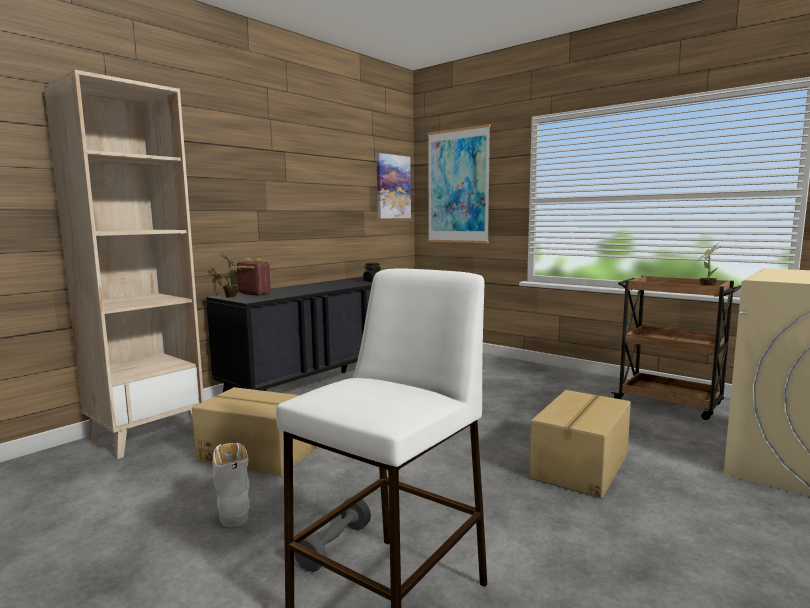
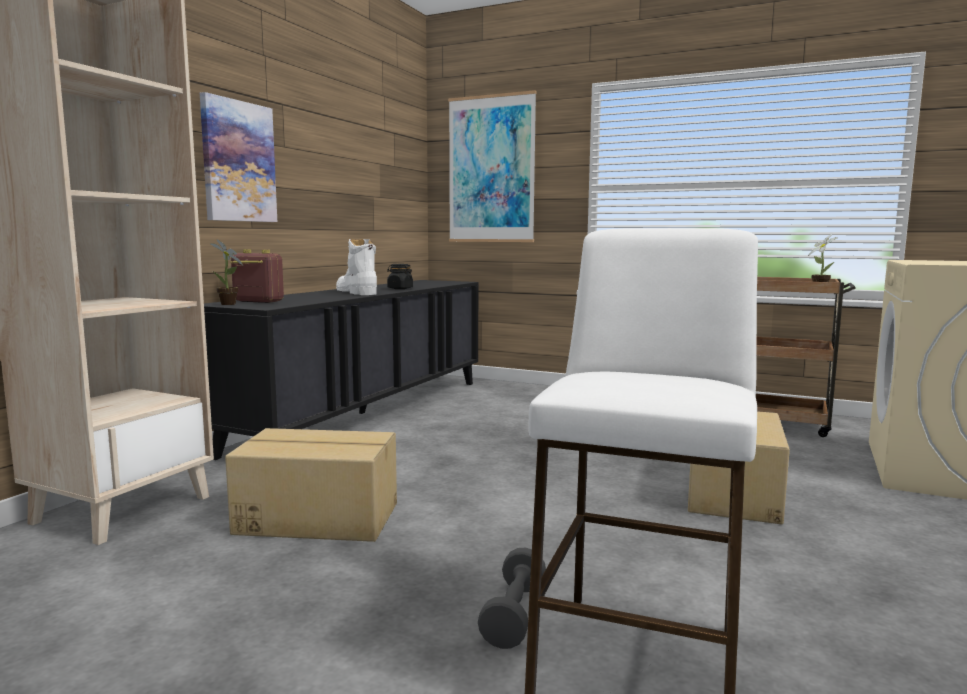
camera: 15 degrees left, 0 degrees up
(234, 503) = (331, 581): white boot -> white boot (356, 292)
(393, 187) = (405, 167): picture -> picture (238, 162)

